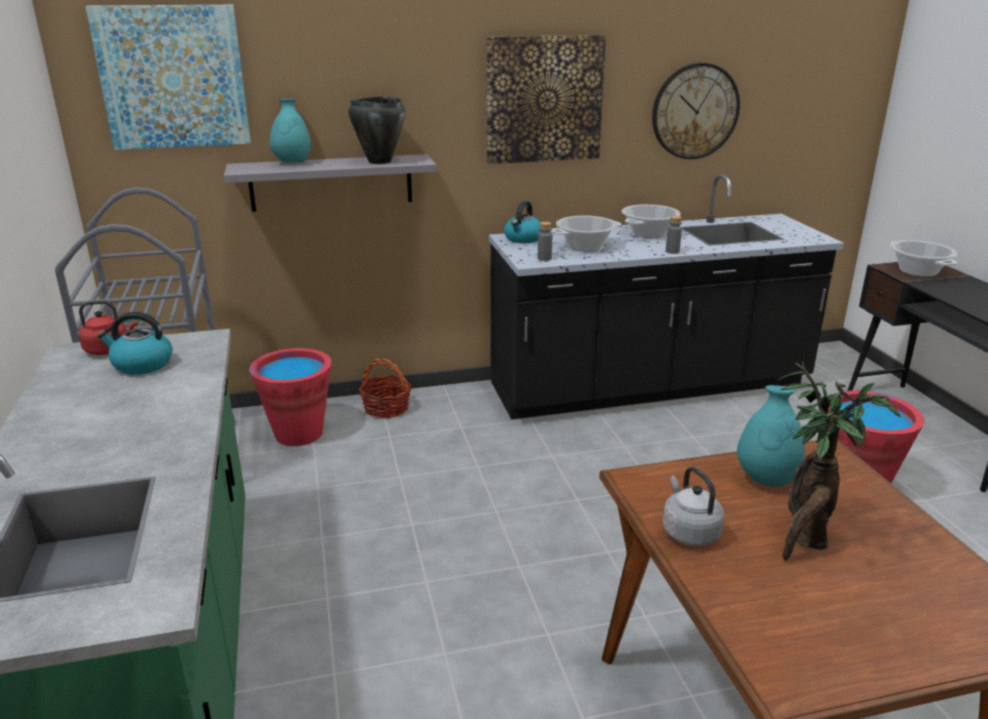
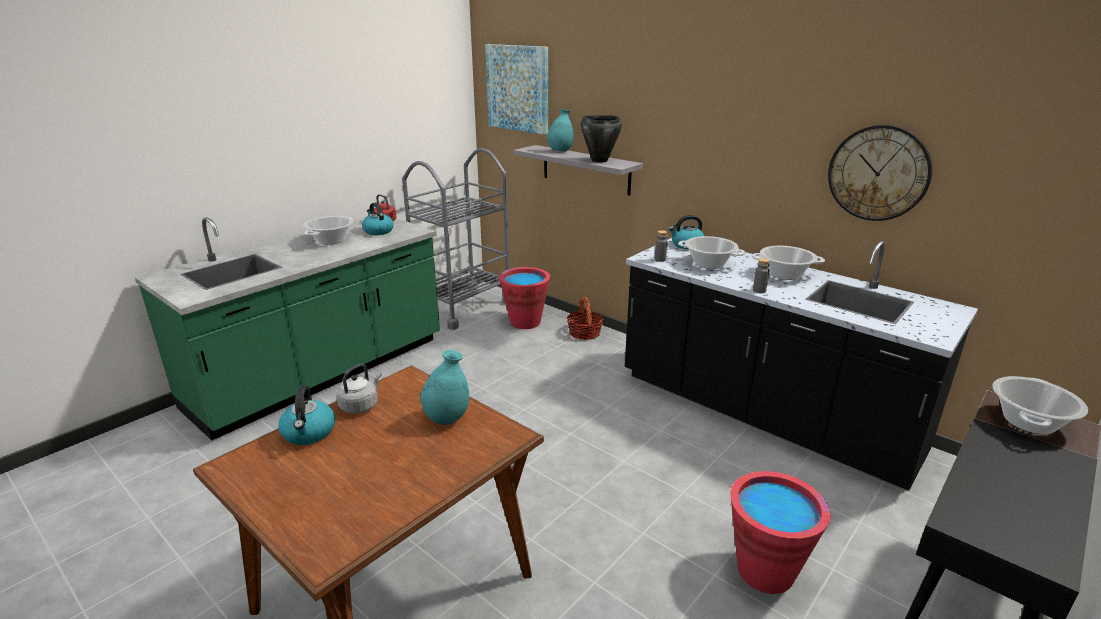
camera: 55 degrees right, 0 degrees up
(105, 408) = (331, 240): none -> cooking pot
(543, 99) = (731, 136): picture -> none
(736, 589) = (309, 433): none -> kettle
(806, 537) = (383, 446): potted plant -> none

